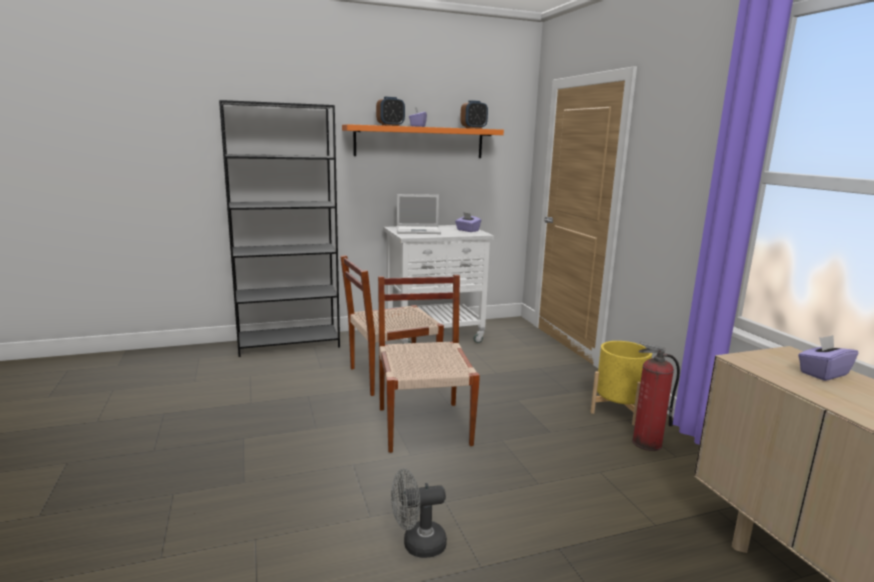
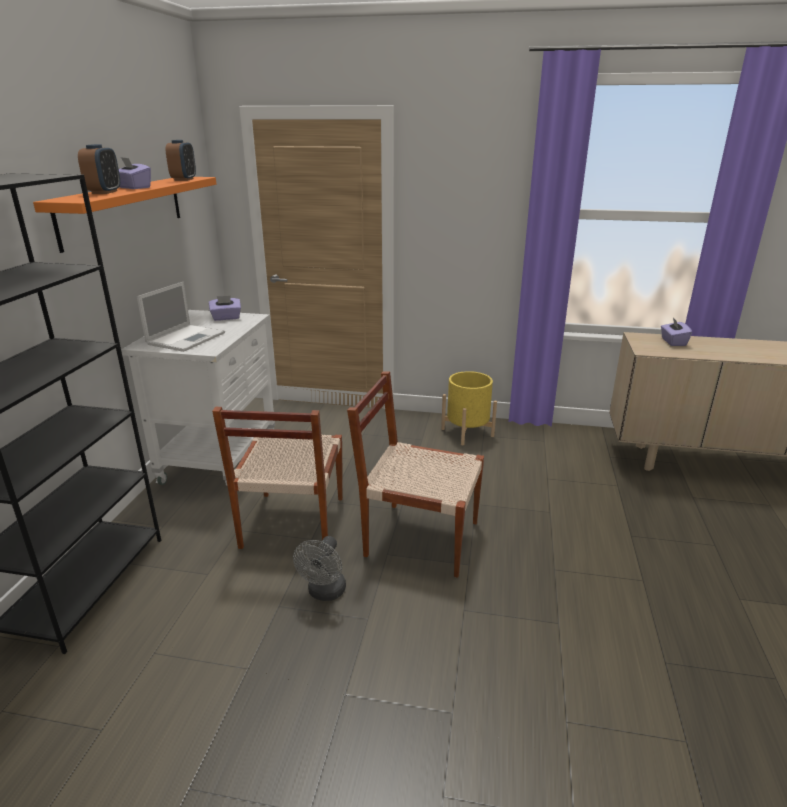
camera: 60 degrees left, 10 degrees up
(417, 544) = (607, 605): grey fan -> grey fan (324, 593)
(646, 443) = (521, 443): fire extinguisher -> none

